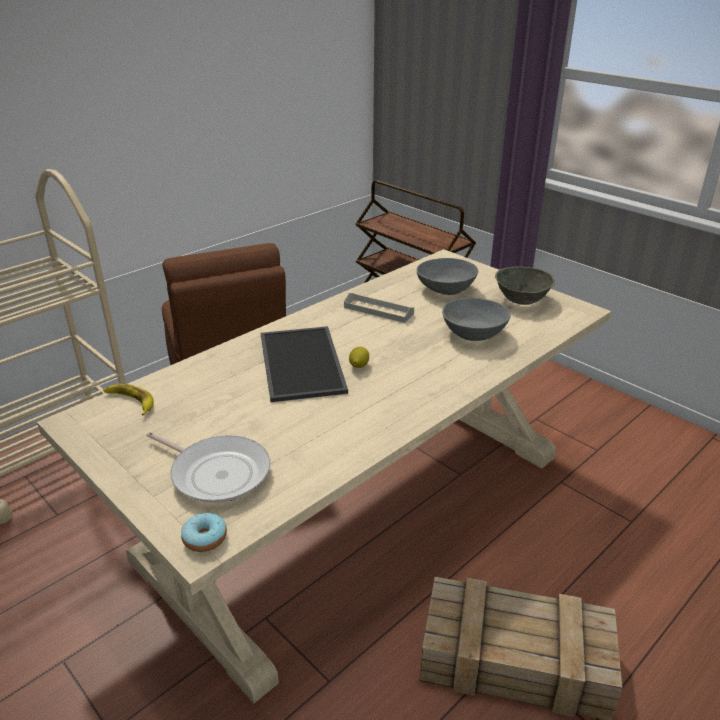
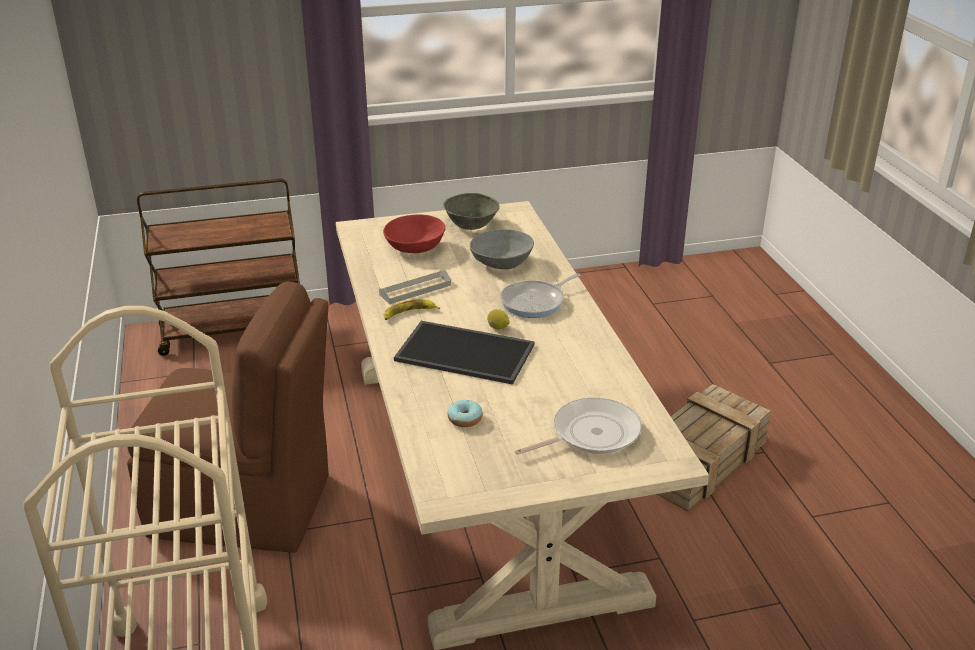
camera: 60 degrees left, 0 degrees up
(130, 401) = (439, 459): banana -> banana (409, 313)
(205, 538) = (666, 457): donut -> donut (465, 419)
(425, 371) = (535, 302): none -> frying pan
(446, 289) = (415, 247): grey bowl -> red bowl

